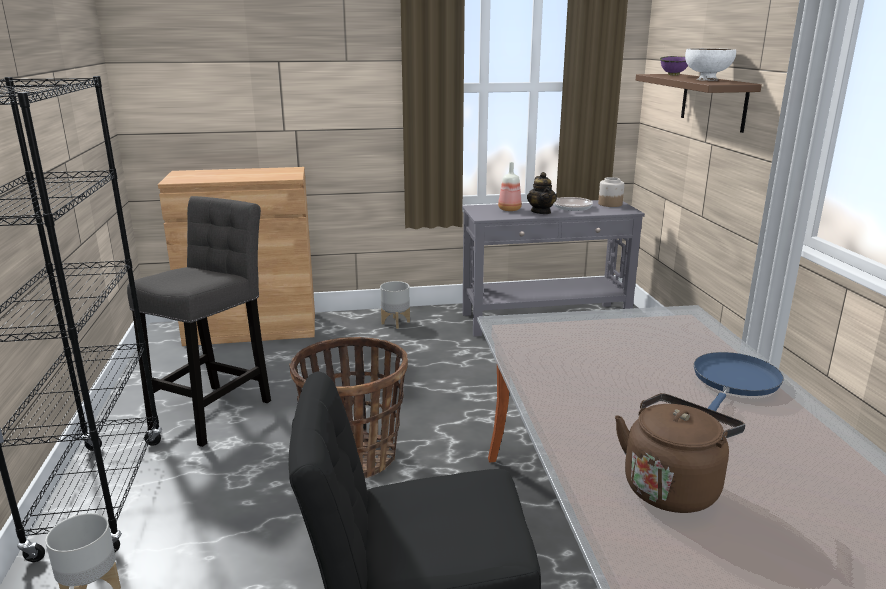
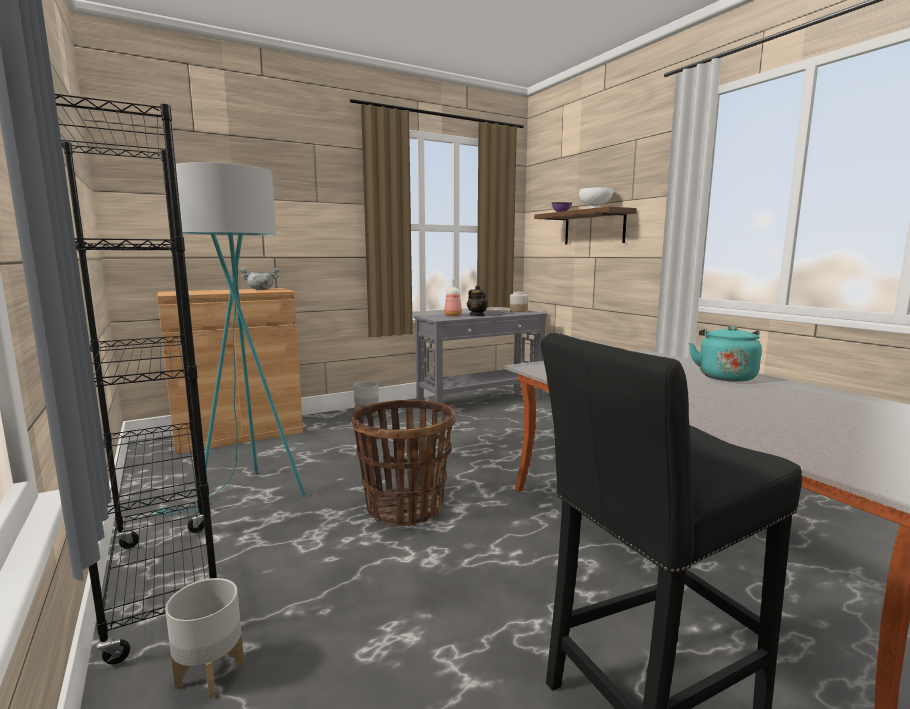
camera: 20 degrees left, 10 degrees down
(216, 411) = (246, 496): grey stool -> turquoise floor lamp
(273, 173) = (260, 290): none -> grey cooking pot
(672, 487) = (780, 424): brown kettle -> none
(734, 382) = (725, 376): blue frying pan -> turquoise kettle

